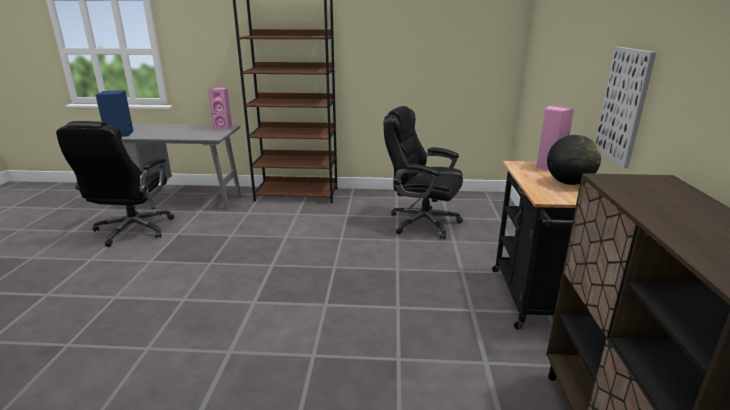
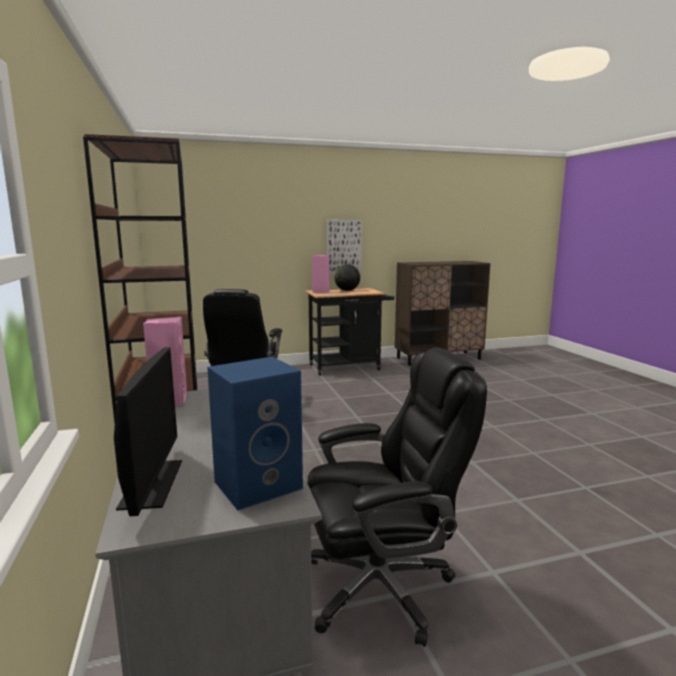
camera: 110 degrees left, 10 degrees down
(148, 126) = (152, 483): none -> monitor

